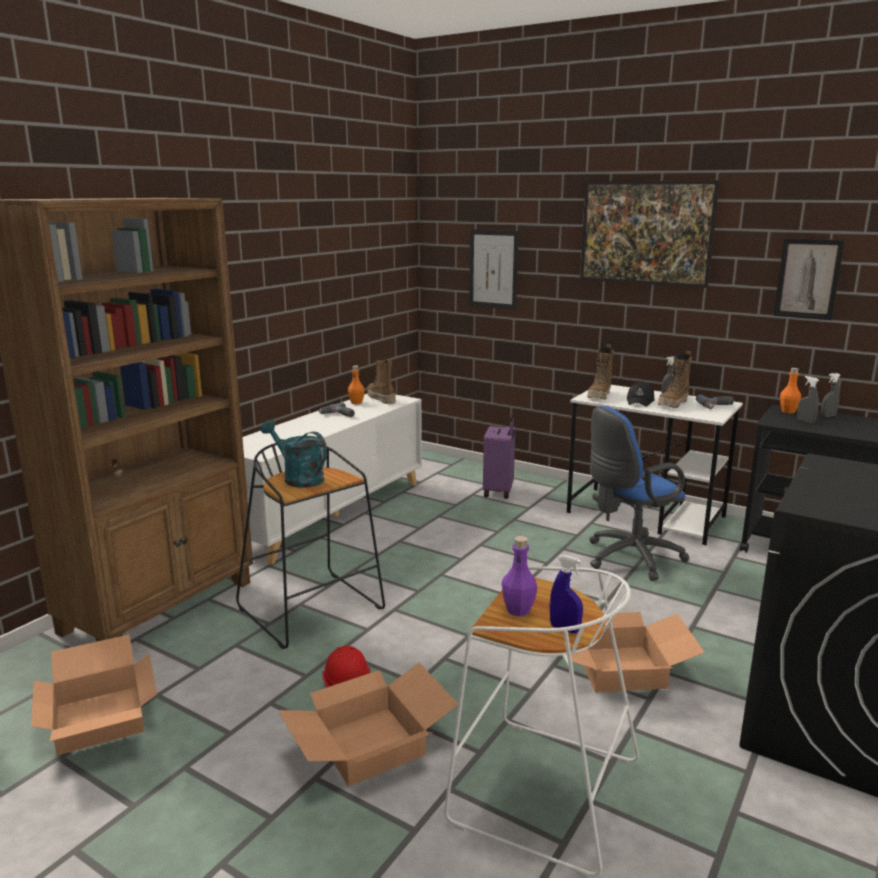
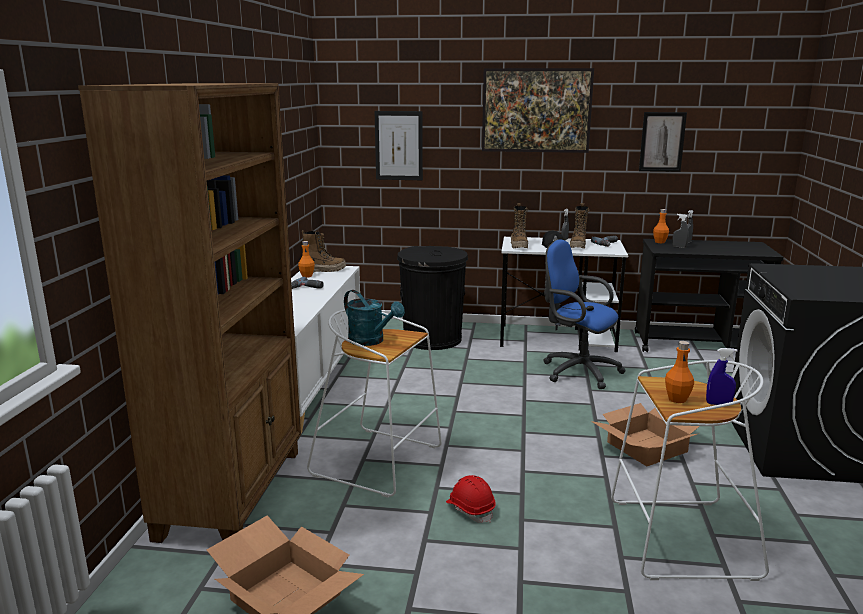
camera: 25 degrees left, 0 degrees up
(298, 478) = (371, 341): turquoise watering can -> turquoise watering can turned 150 degrees counterclockwise
(313, 609) = (379, 461): black stool -> white stool
(369, 746) = (536, 547): cardboard box -> none
(381, 399) = (324, 270): boot -> boot turned 135 degrees clockwise
(499, 491) = (432, 339): purple suitcase -> black trash can
(518, 610) = (677, 399): purple bottle -> orange bottle
(628, 558) = (577, 371): blue office chair -> blue office chair turned 90 degrees clockwise

